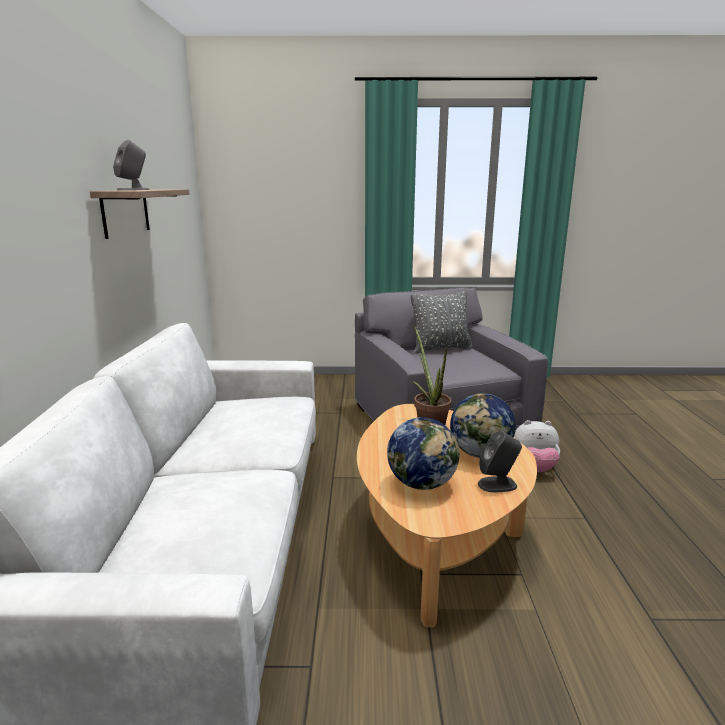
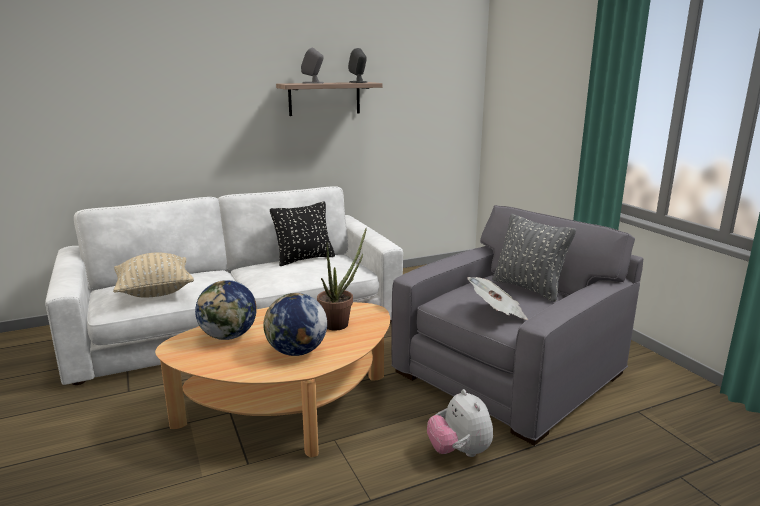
camera: 65 degrees right, 0 degrees up
(217, 417) = (304, 259): none -> black pillow
(219, 526) = (155, 292): none -> beige pillow
(480, 365) = (497, 313): none -> newspaper
(498, 484) = (241, 365): grey speaker -> grey speaker (358, 82)

